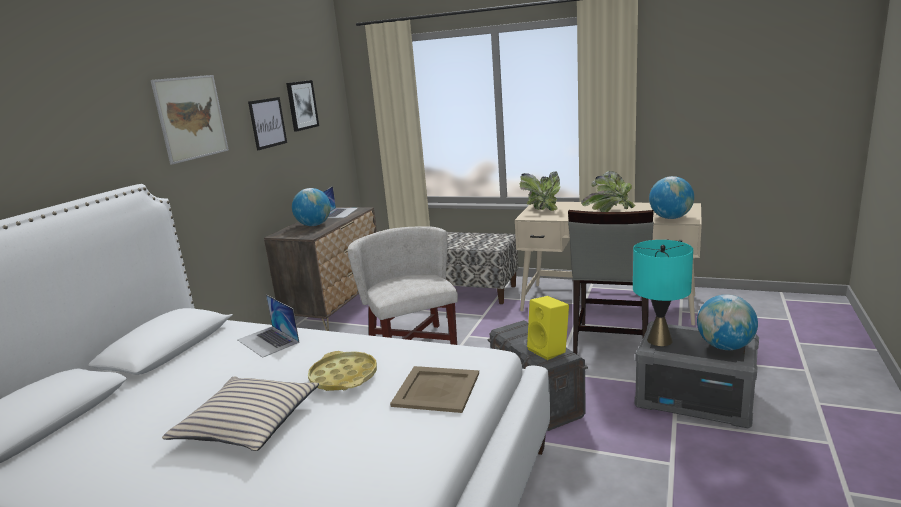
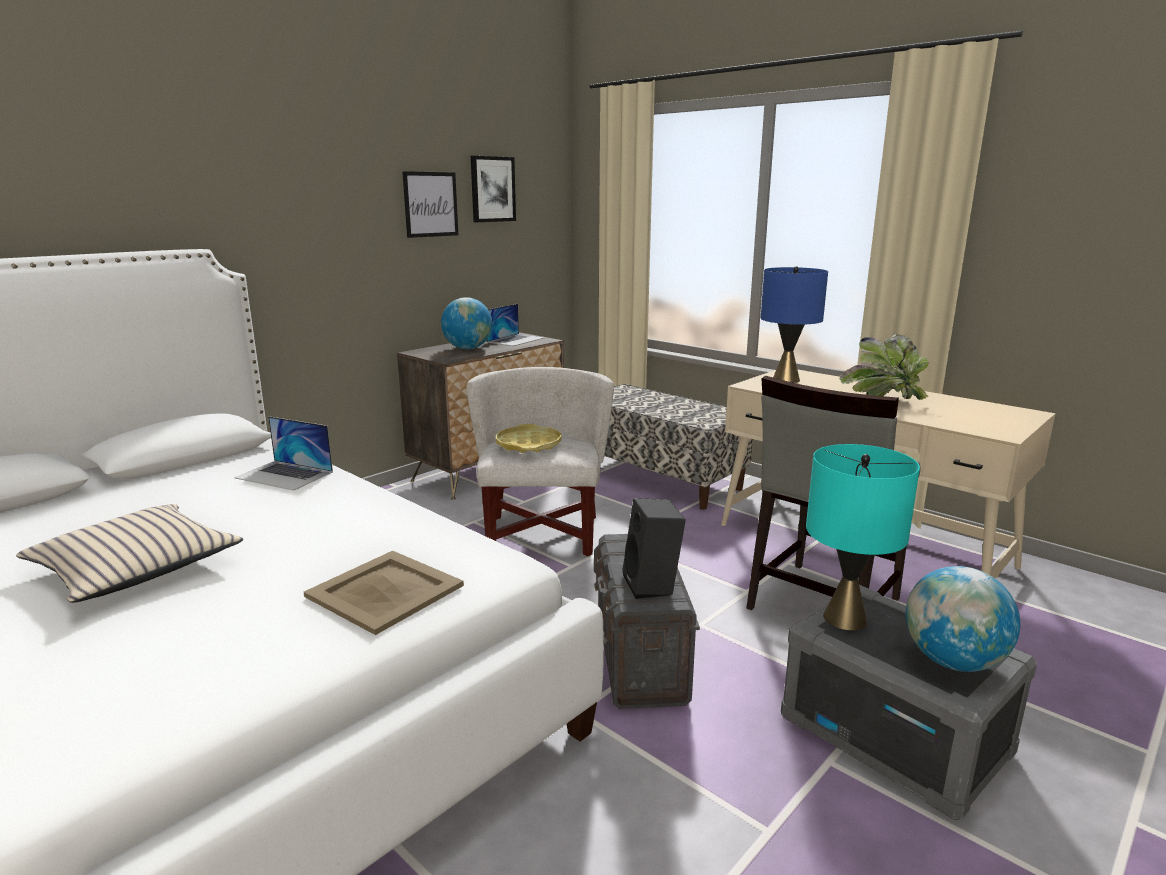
camera: 20 degrees right, 0 degrees up
(191, 118) = (307, 179): picture -> none
(268, 341) = (284, 475): laptop -> laptop turned 45 degrees counterclockwise
(344, 377) = (304, 541): yellow tray -> yellow tray (528, 445)
(543, 209) = (785, 379): potted plant -> blue table lamp
(549, 350) = (653, 585): yellow speaker -> black speaker
(670, 218) = (974, 425): globe -> none

